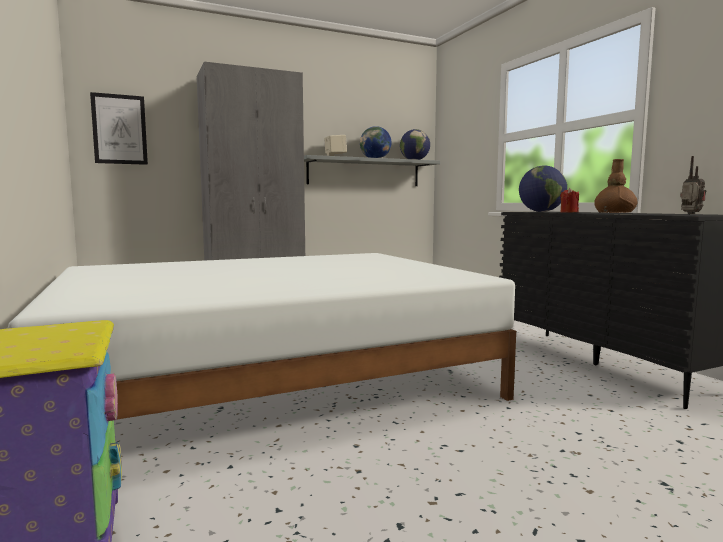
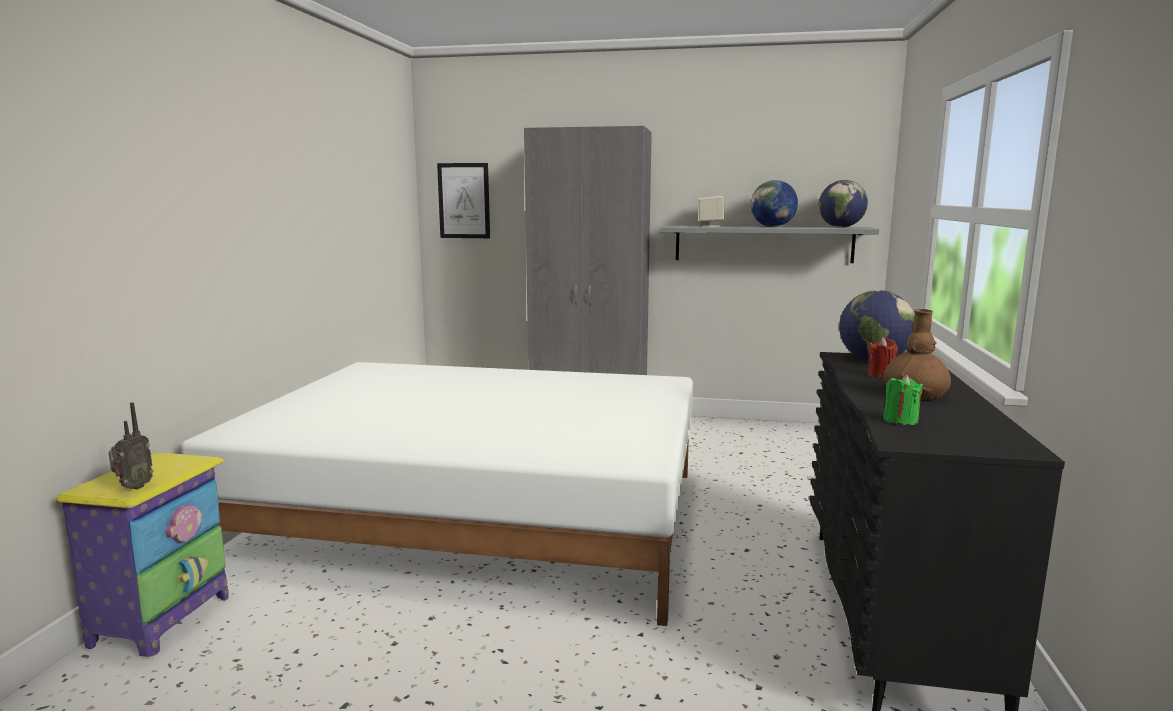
camera: 35 degrees right, 5 degrees up
(654, 214) = (900, 420): none -> green candle
(690, 213) = (999, 425): radio -> radio (133, 488)

